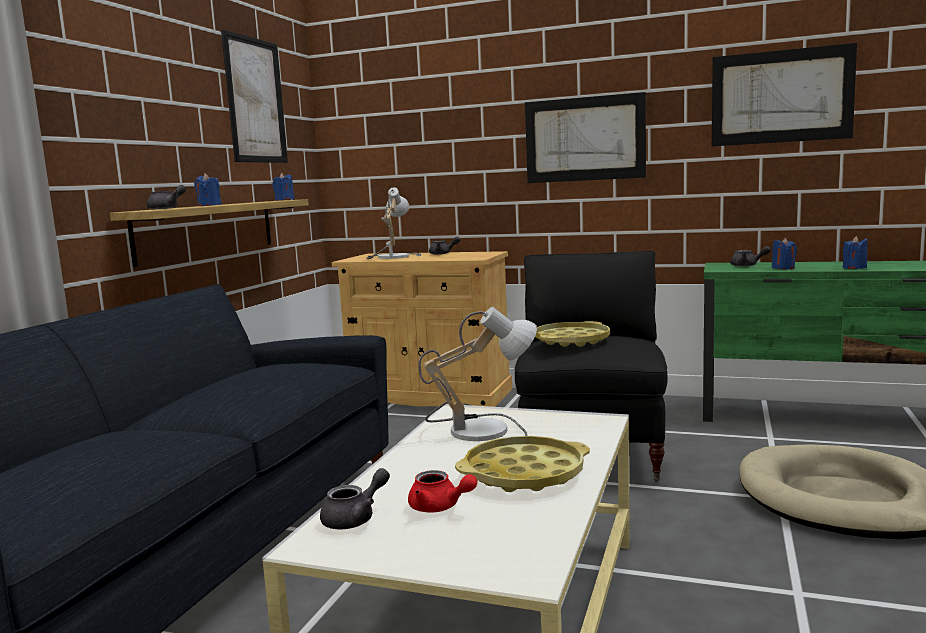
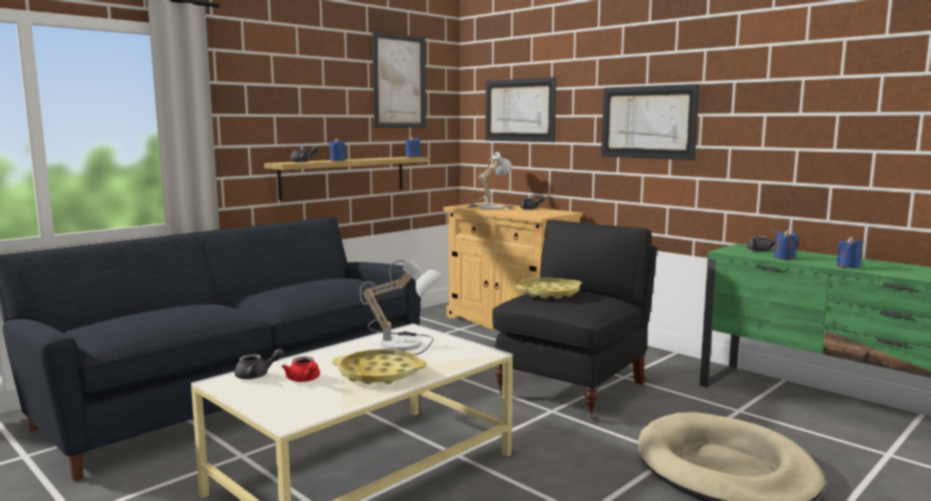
camera: 25 degrees right, 0 degrees up
(781, 97) = (817, 94): picture -> picture (519, 110)

